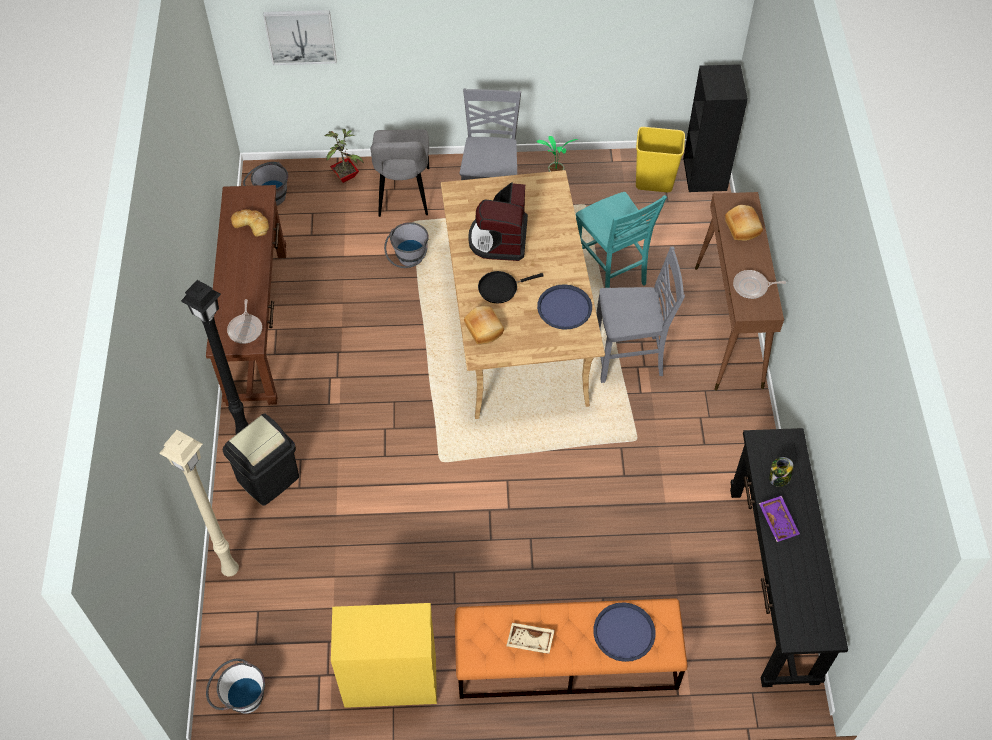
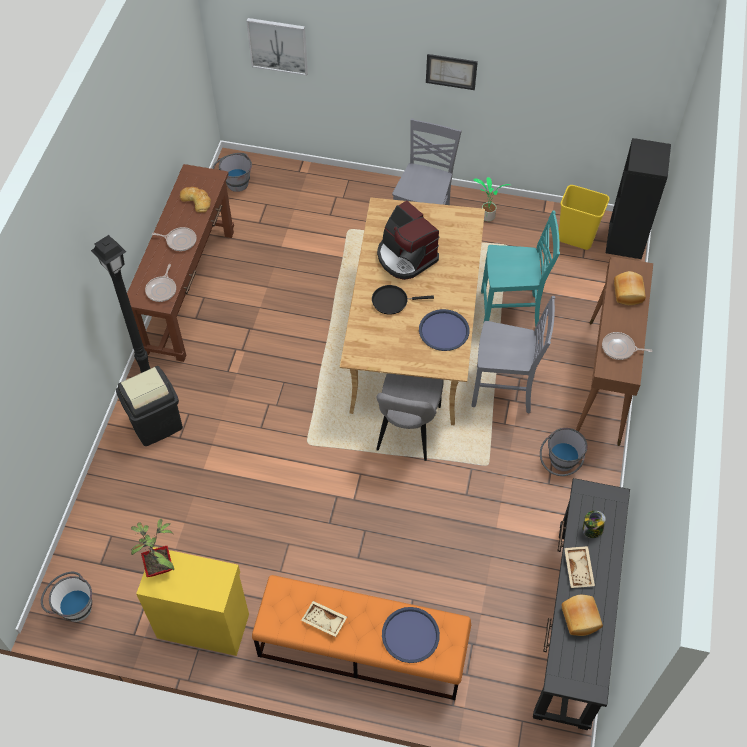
camera: 15 degrees right, 0 degrees up
(230, 568) = (100, 493): beige floor lamp -> none
(247, 272) = (180, 241): none -> frying pan
(346, 176) = (305, 178): potted plant -> potted plant (161, 566)
(403, 195) = (349, 204): grey chair -> grey chair (407, 432)
(409, 261) = (335, 263): grey bucket -> grey bucket (560, 464)
(484, 329) = (366, 334): bread -> bread (581, 618)
(497, 30) = (451, 71): none -> picture
(499, 238) = (405, 257): coffee machine -> coffee machine turned 60 degrees counterclockwise
(611, 274) = (511, 311): turquoise chair -> turquoise chair turned 75 degrees counterclockwise
(778, 521) = (579, 569): purple tray -> beige tray

